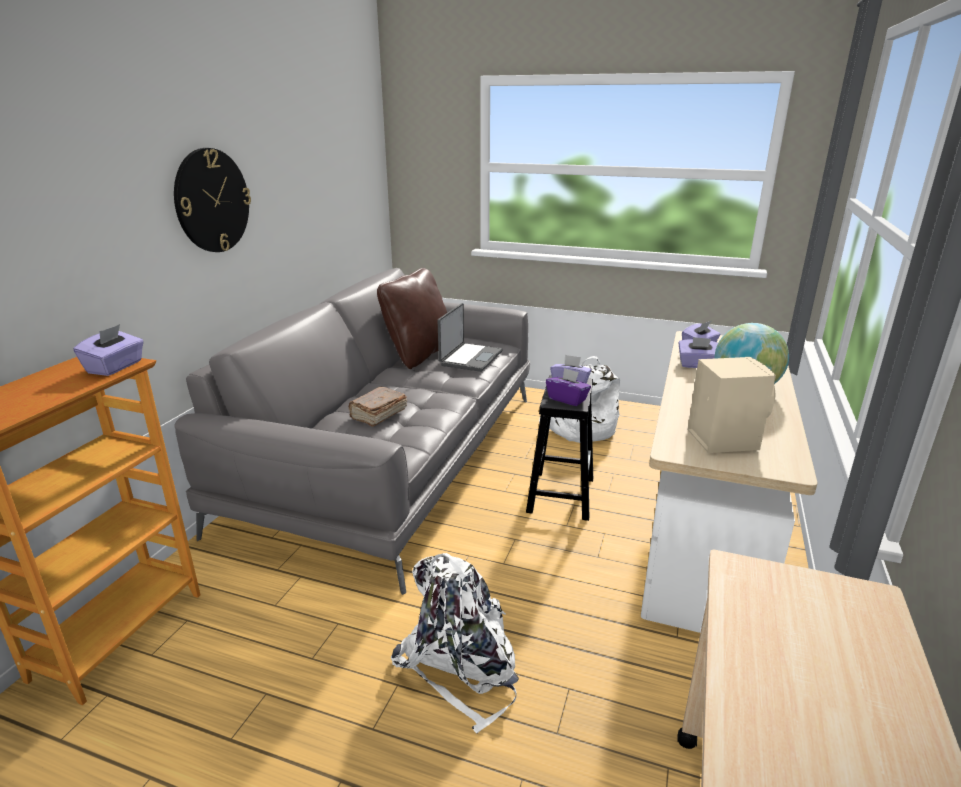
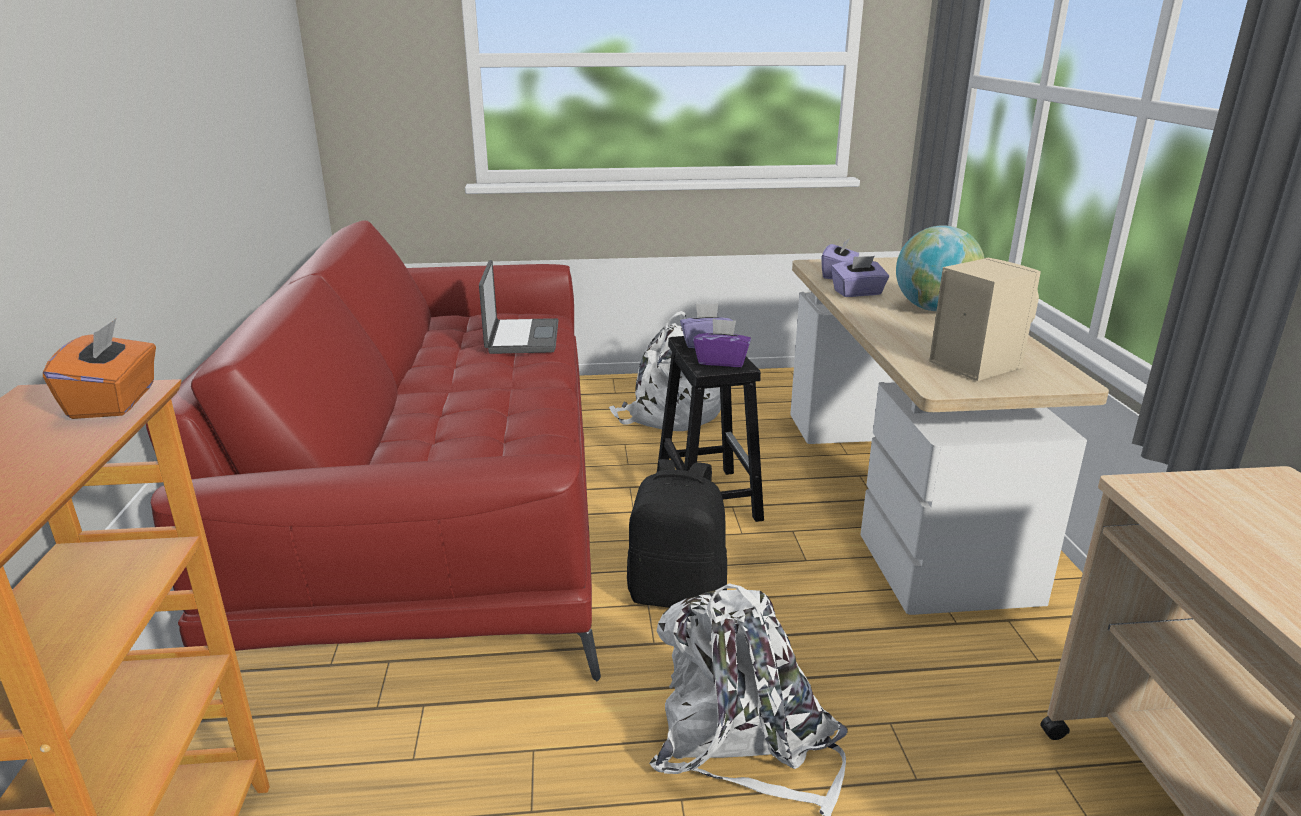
camera: 25 degrees left, 0 degrees up
(115, 367) = (115, 401): purple tissue box -> orange tissue box
(212, 201) = (130, 106): wall clock -> none
(378, 415) = (458, 433): brown book -> none
(395, 456) = (444, 502): grey sofa -> red sofa
(418, 354) = (439, 345): brown pillow -> none
(492, 554) = (677, 593): none -> black backpack

